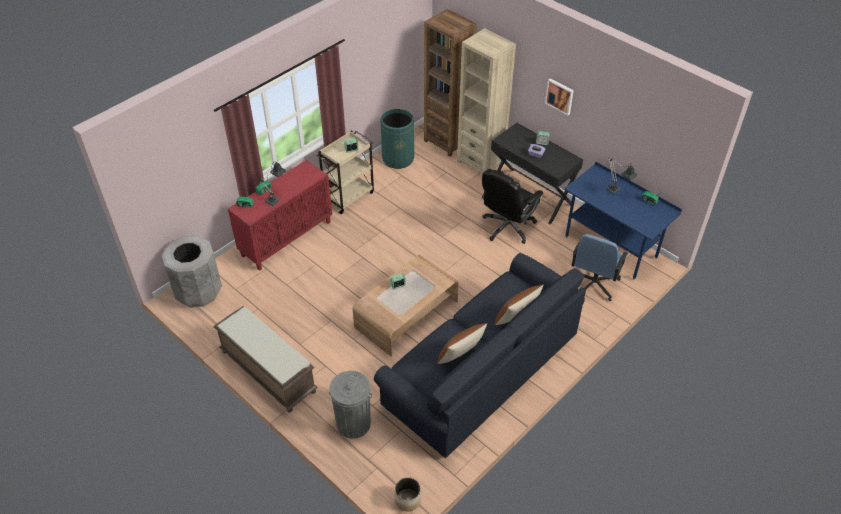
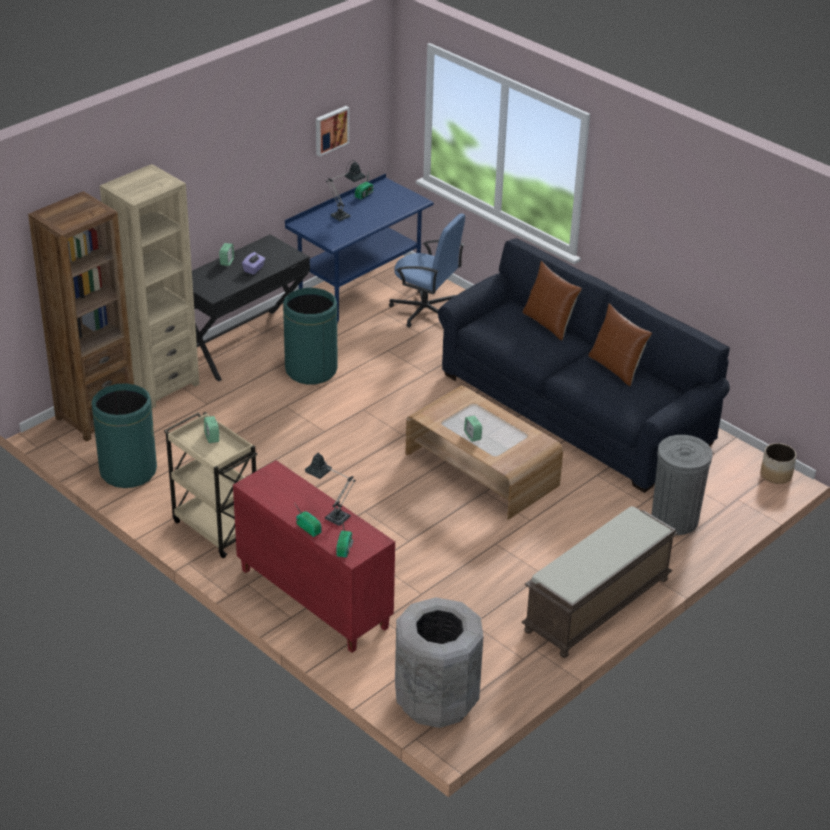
camera: 90 degrees left, 10 degrees down
(507, 227) = (311, 370): black office chair -> green trash can
(560, 96) = (220, 181): picture -> picture (331, 130)

